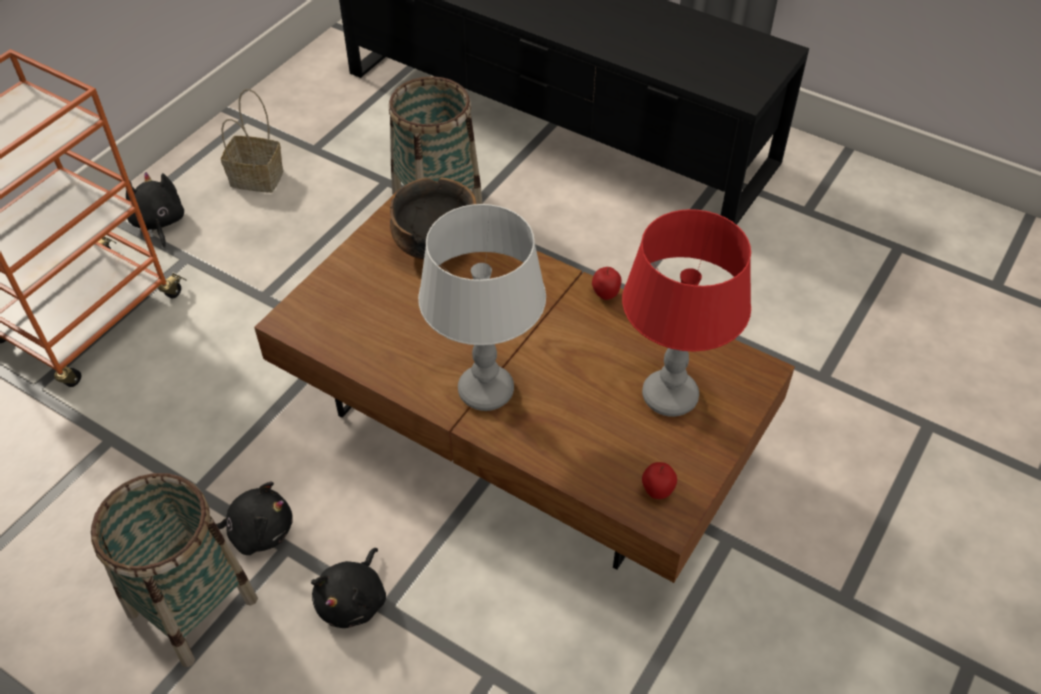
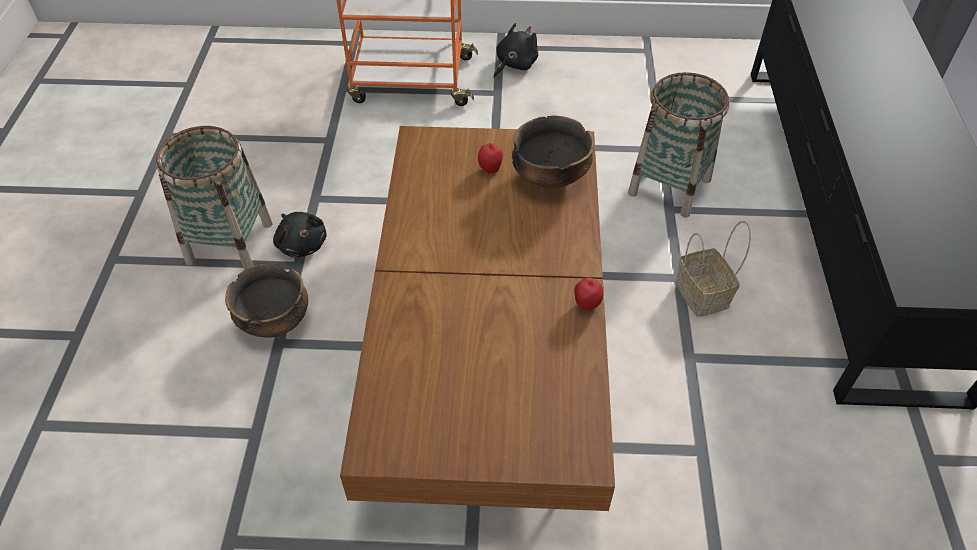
camera: 60 degrees right, 0 degrees up
(259, 177) = (598, 86): basket -> basket (703, 296)
(354, 600) = (276, 322): black plush toy -> bowl
(485, 391) = (426, 274): grey table lamp -> none
(657, 492) = (395, 431): apple -> apple (490, 169)
(669, 397) = (504, 398): red table lamp -> none

